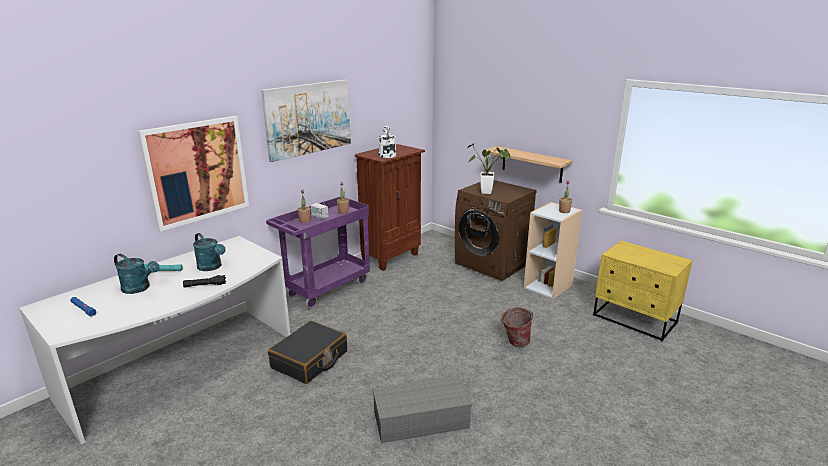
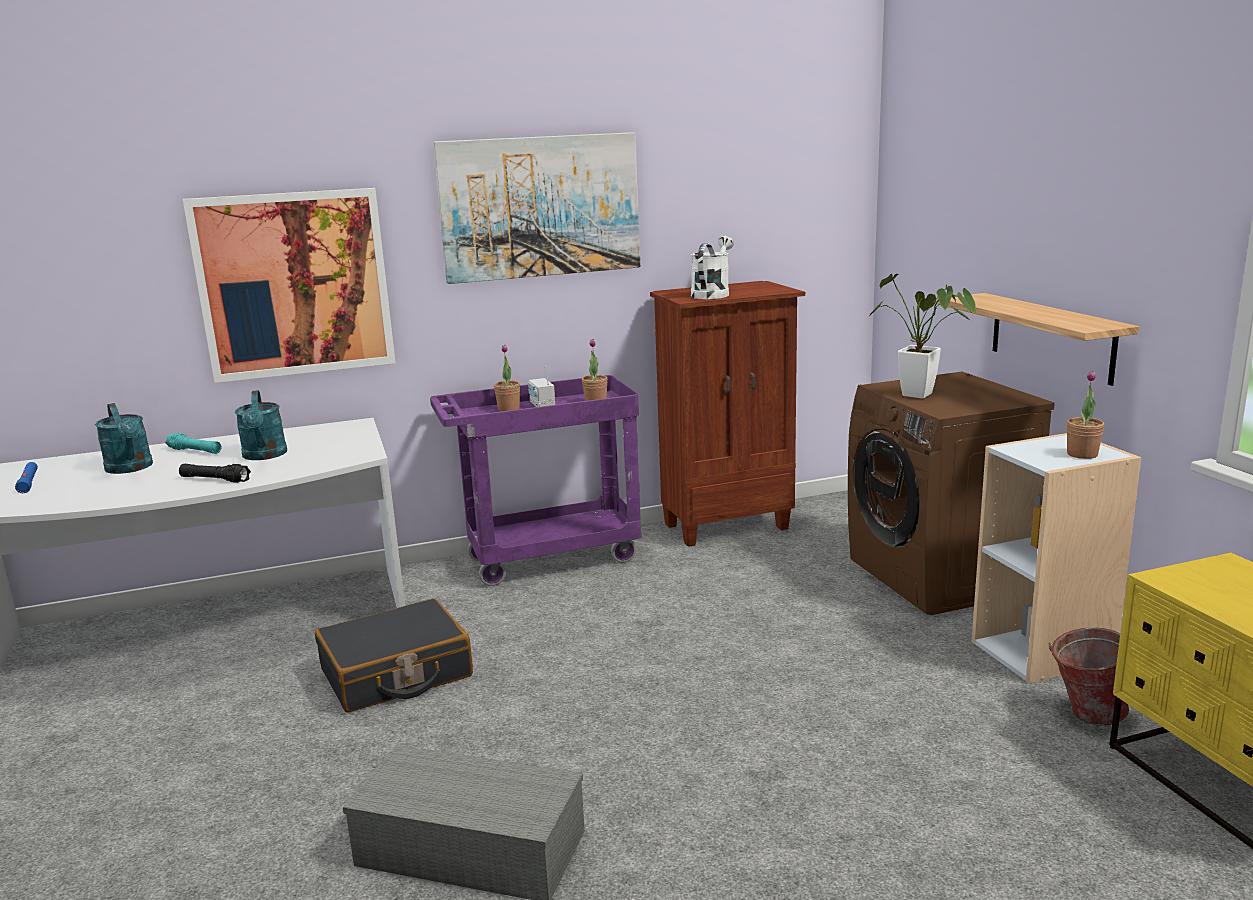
camera: 30 degrees right, 5 degrees down
(514, 343) = (831, 754): bucket -> bucket (1085, 714)

